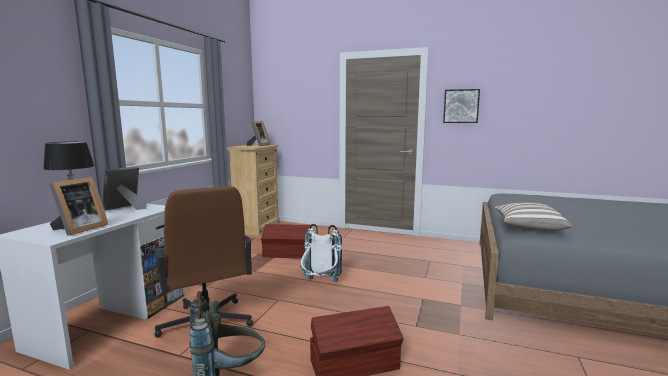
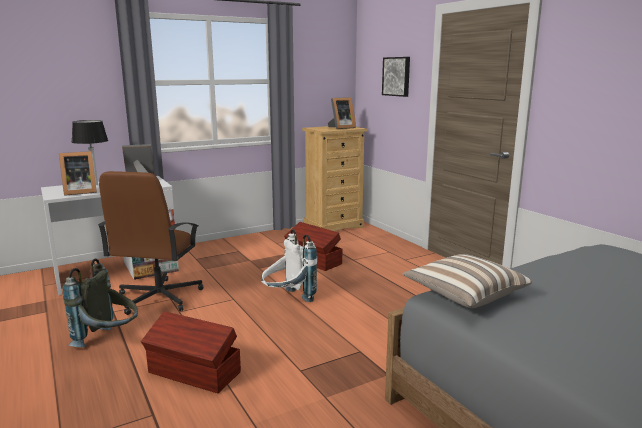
camera: 40 degrees right, 5 degrees up
(461, 106) = (580, 87): picture -> picture (397, 76)

